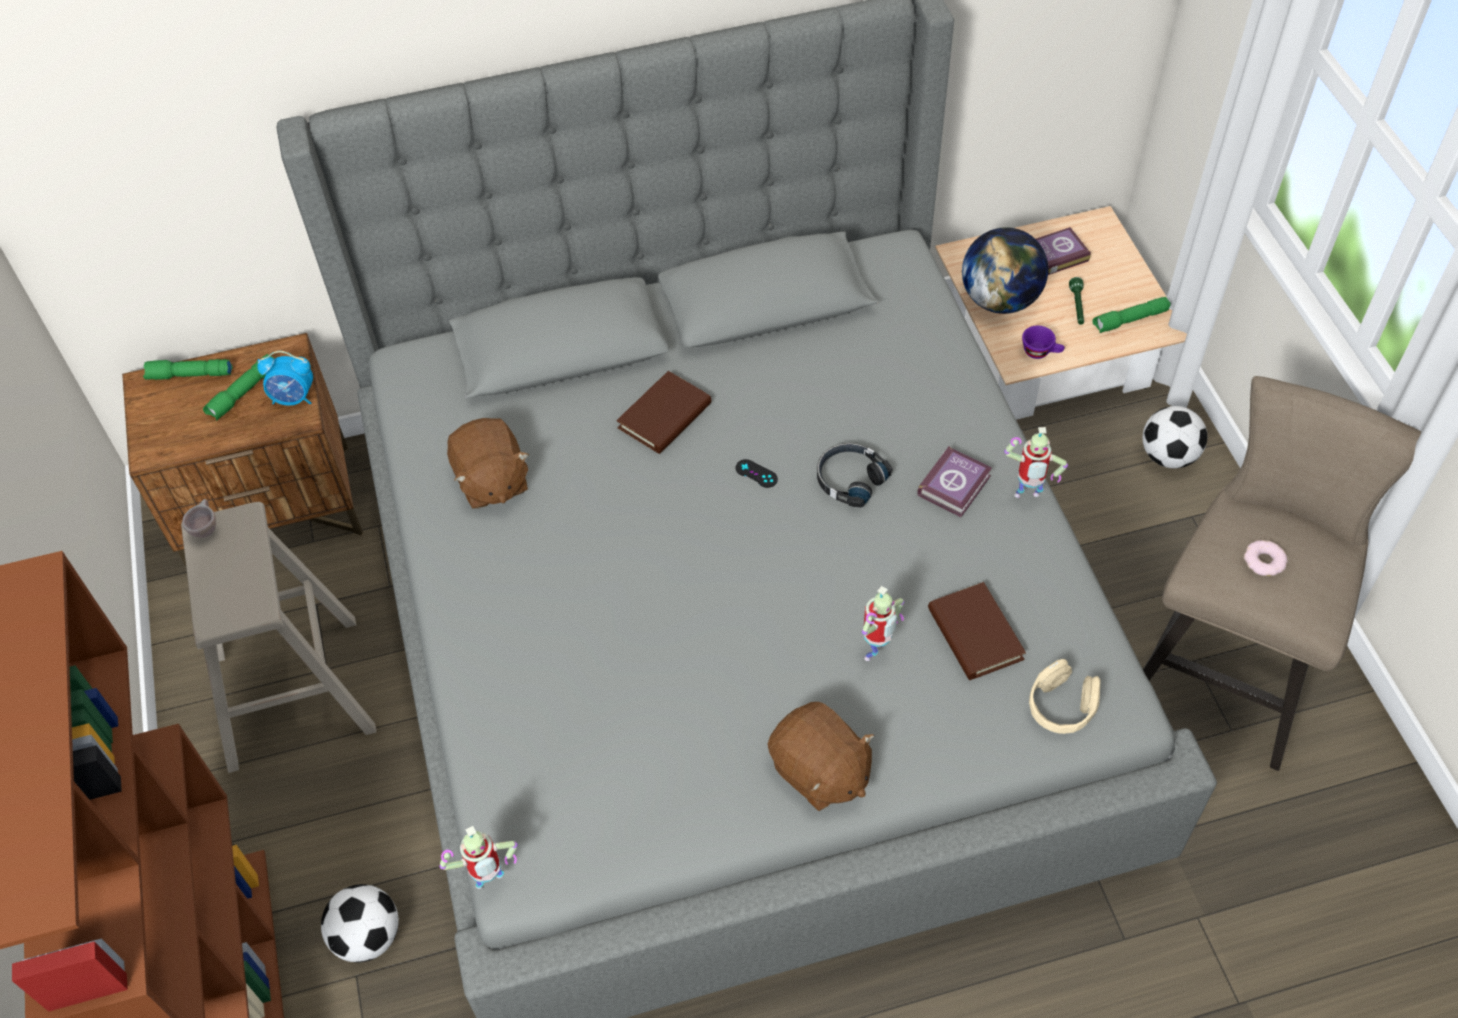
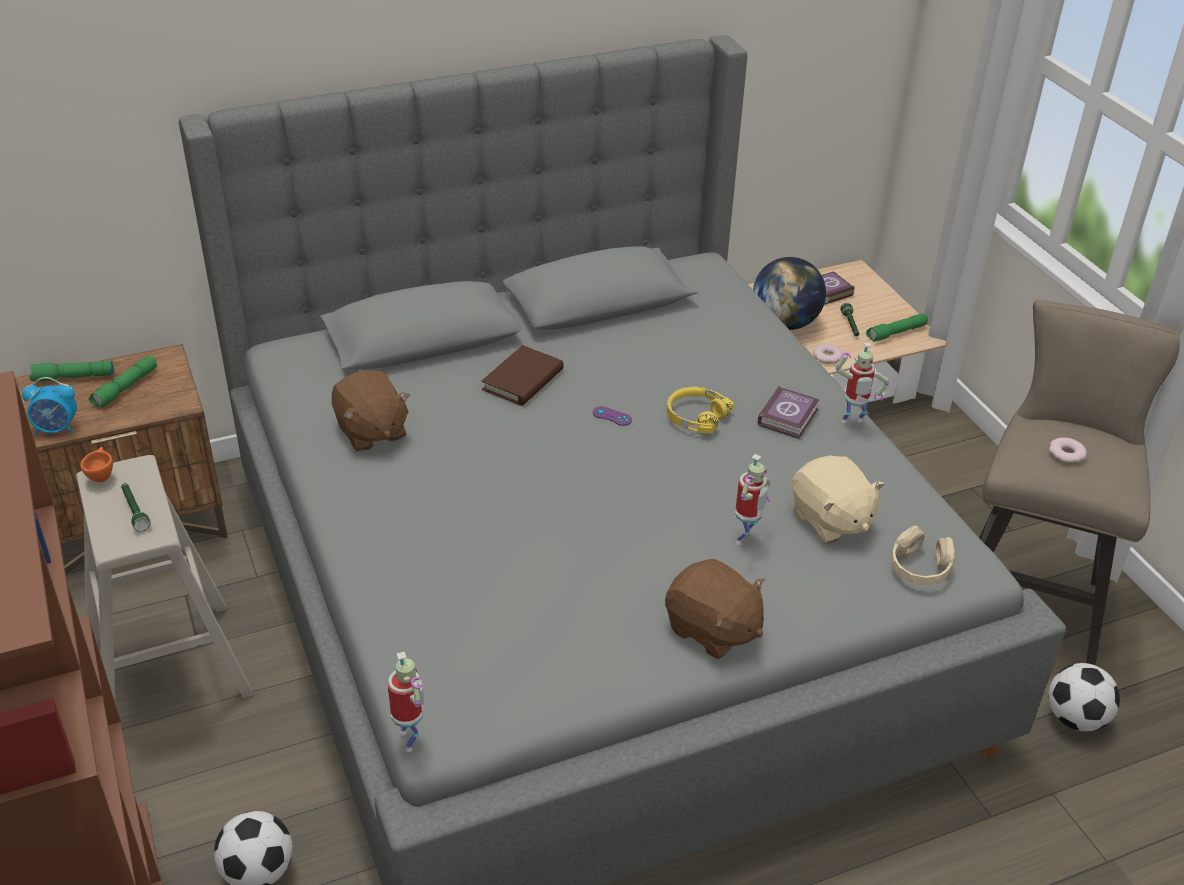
camera: 10 degrees left, 15 degrees down
(206, 528) = (101, 476): beige cup -> orange cup
(237, 577) = (134, 511): none -> green flashlight
(294, 398) = (174, 390): alarm clock -> alarm clock (57, 429)
(490, 884) = (410, 740): toy robot -> toy robot turned 75 degrees counterclockwise
(756, 473) = (612, 416): black game controller -> purple game controller
(849, 479) = (695, 416): black headphones -> yellow headphones
(975, 634) = (830, 520): brown book -> beige plush toy
(1041, 352) = (827, 357): purple cup -> donut
(1168, 456) = (941, 446): football -> football (1075, 718)

